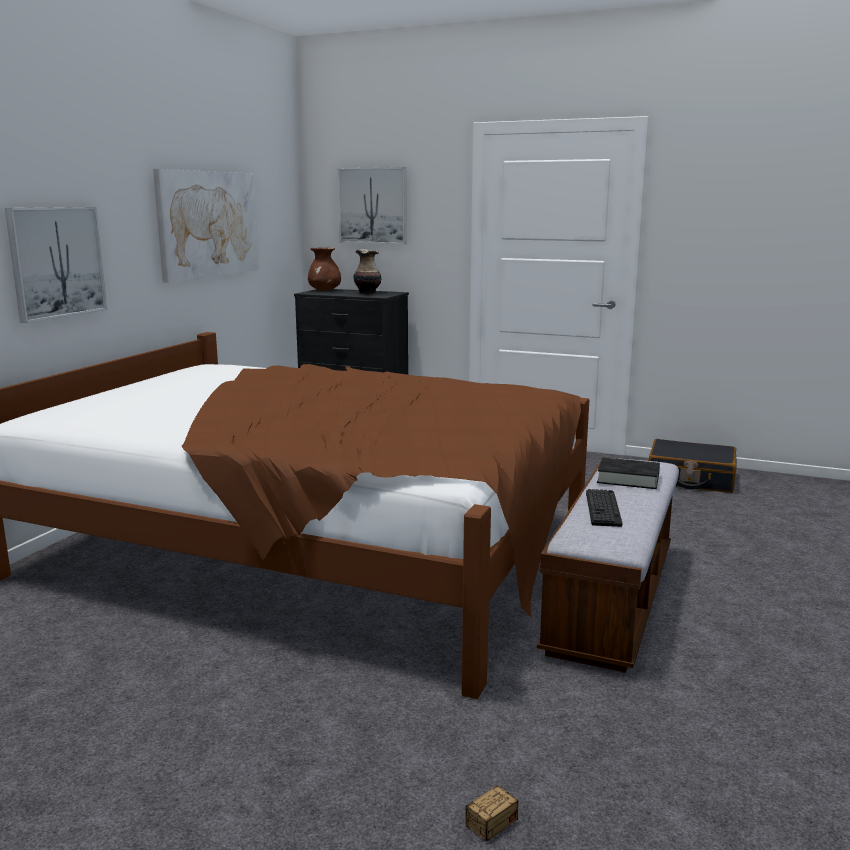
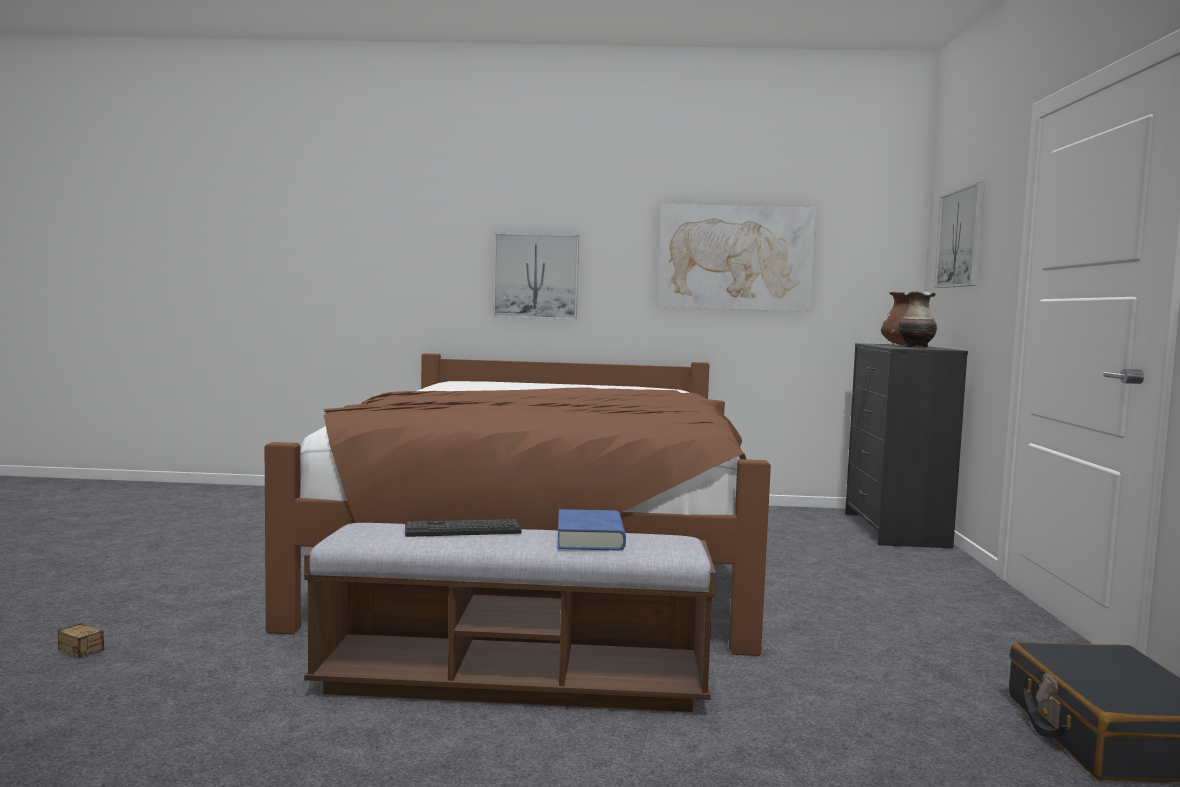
camera: 70 degrees right, 10 degrees down
(628, 478) = (590, 538): black book -> blue book

